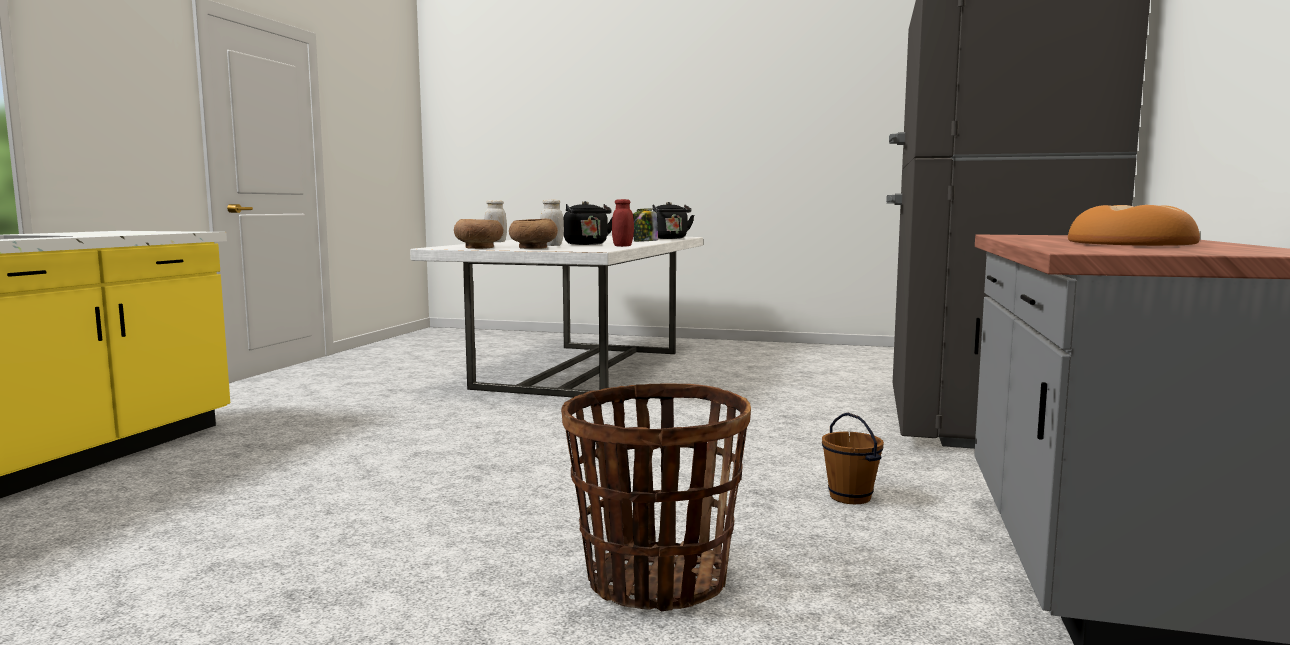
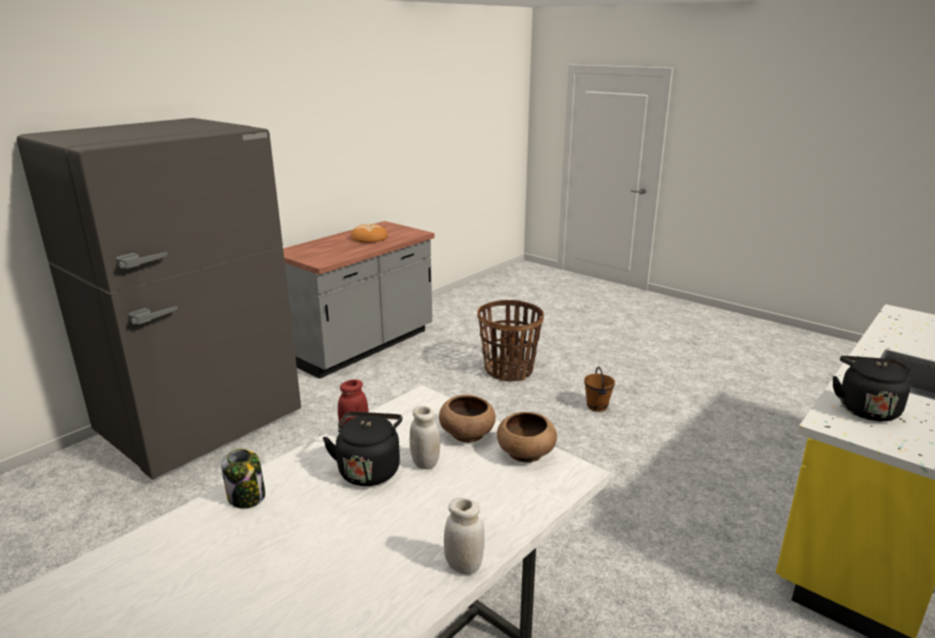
camera: 155 degrees left, 15 degrees up
(670, 238) = (112, 563): black kettle -> black kettle (865, 408)
(849, 497) = (390, 388): brown bucket -> brown bucket (597, 406)

